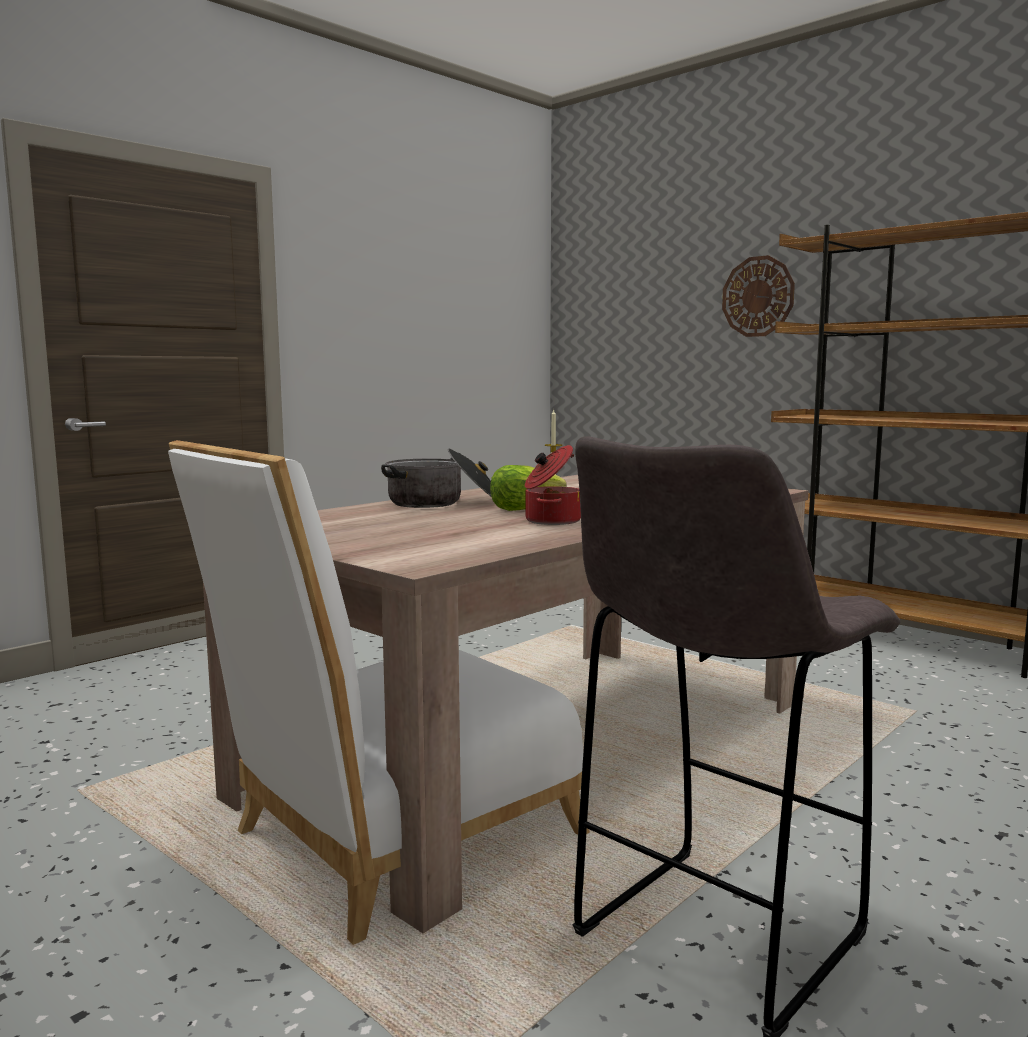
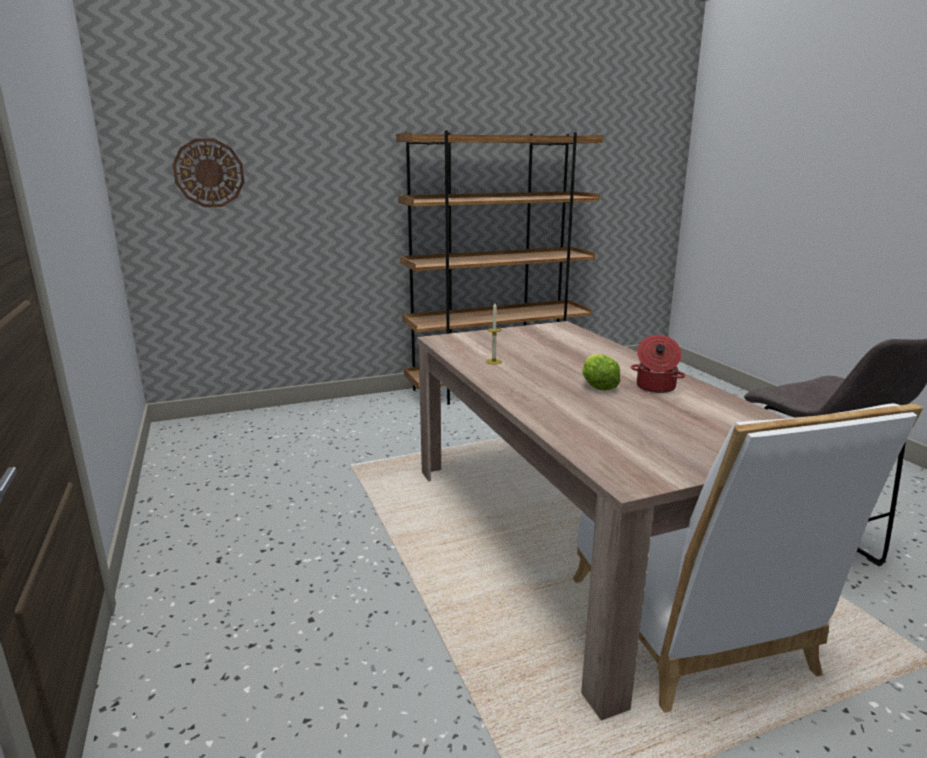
camera: 65 degrees left, 10 degrees up
(443, 502) = (547, 401): cooking pot -> none
(758, 296) = (349, 171): wall clock -> wall clock (209, 173)

